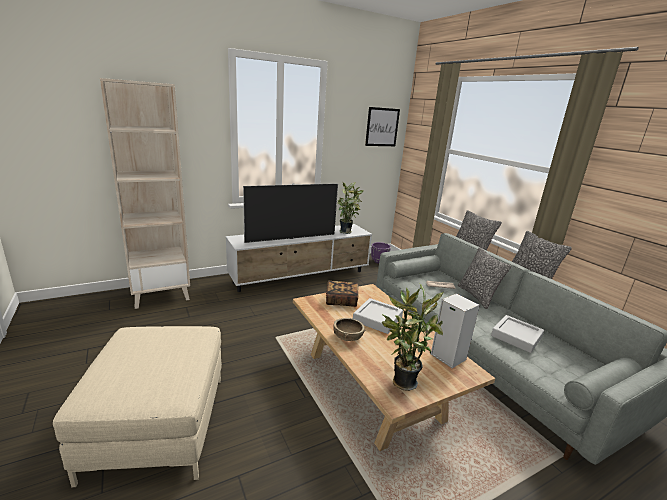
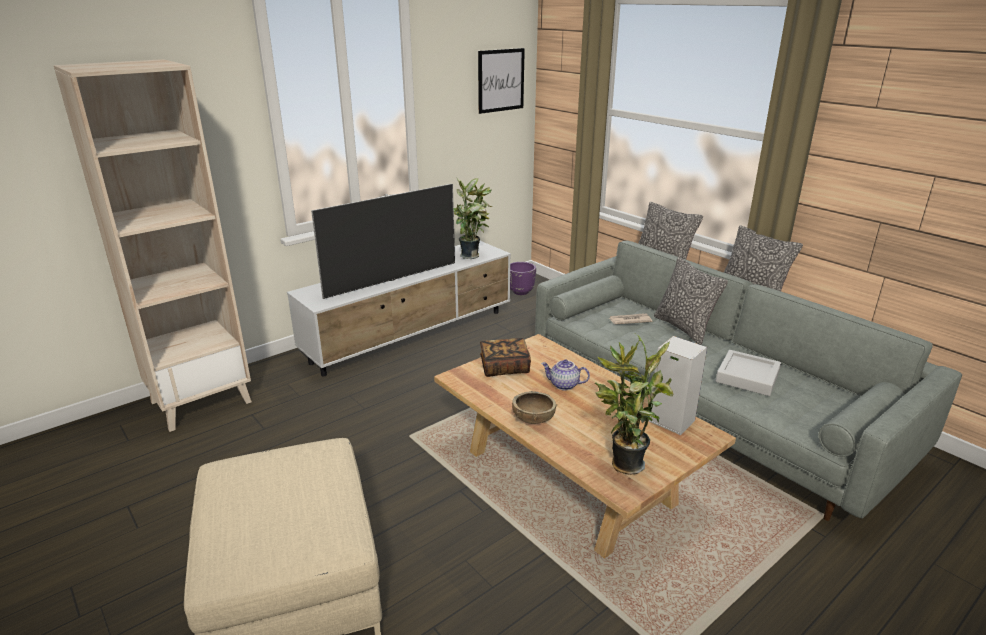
camera: 10 degrees left, 5 degrees up
(377, 319) = (563, 385): grey tray -> teapot

